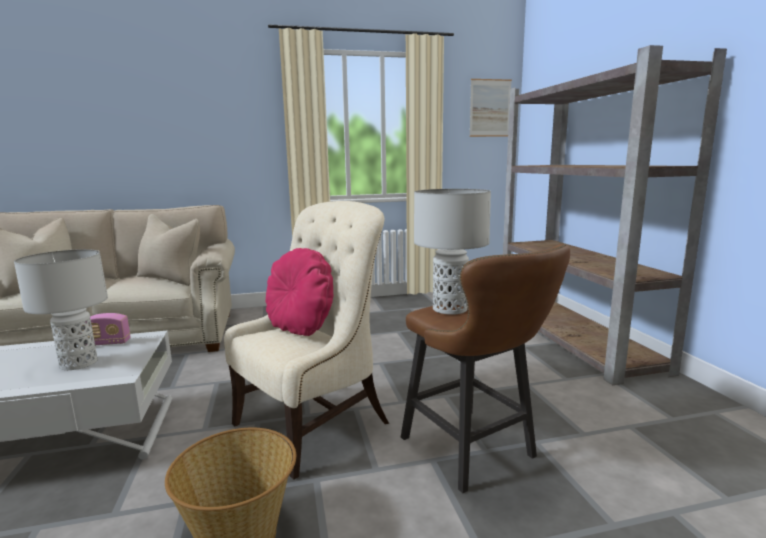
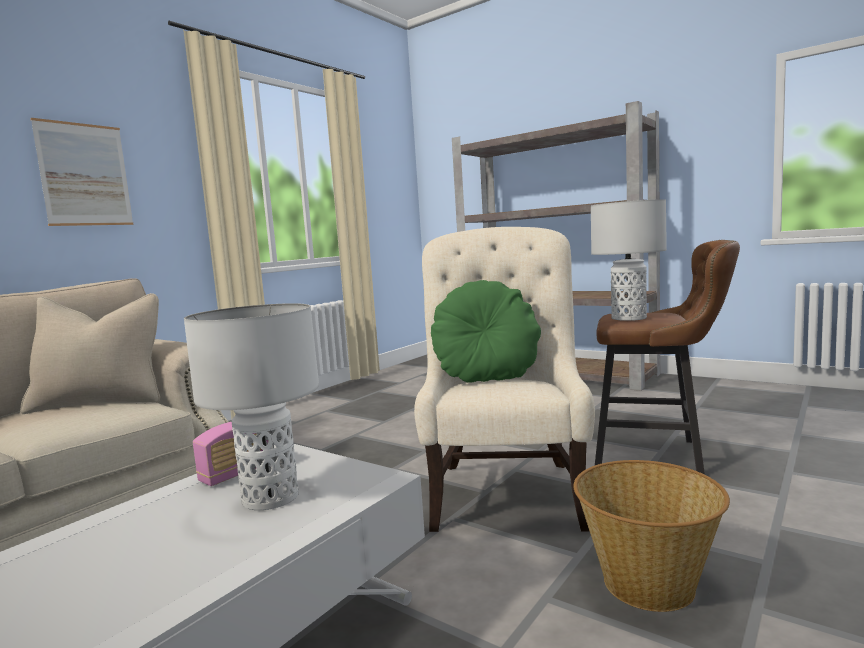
camera: 40 degrees left, 5 degrees down
(301, 329) = (487, 379): pink pillow -> green pillow
(490, 108) = (394, 162): picture -> picture (85, 175)

